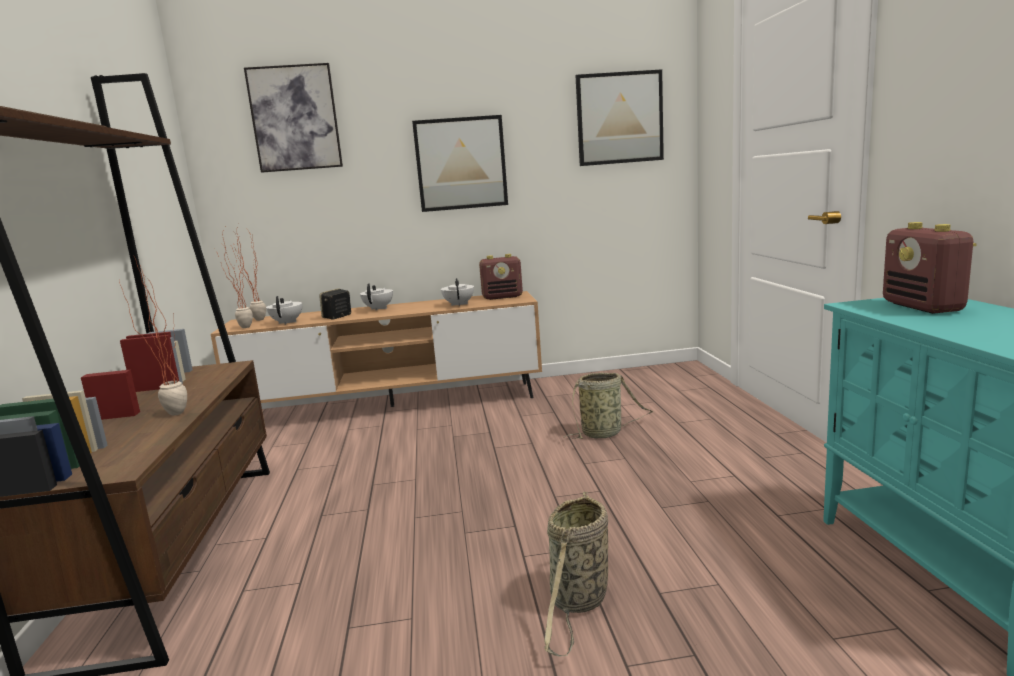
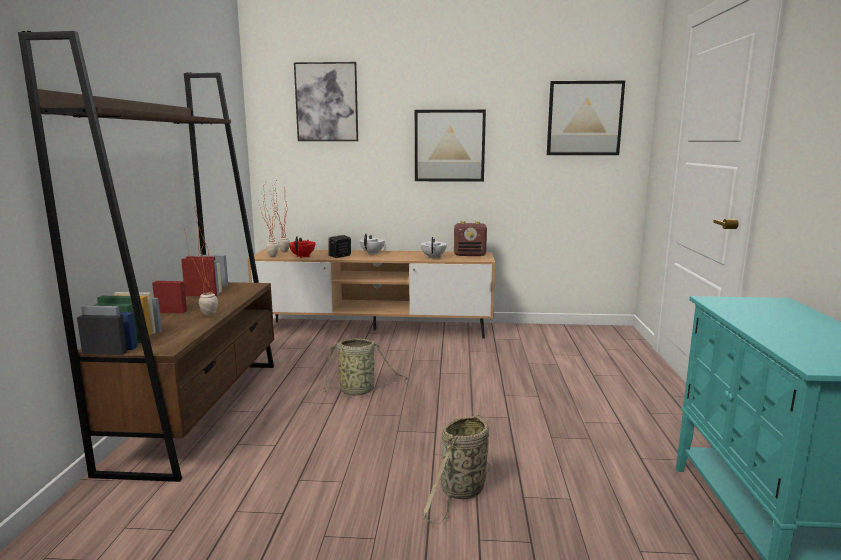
camera: 10 degrees right, 0 degrees up
(287, 322) = (303, 256): white teapot -> red teapot
(604, 433) = (529, 374): basket -> basket (359, 391)
(923, 307) = (764, 309): radio -> none

